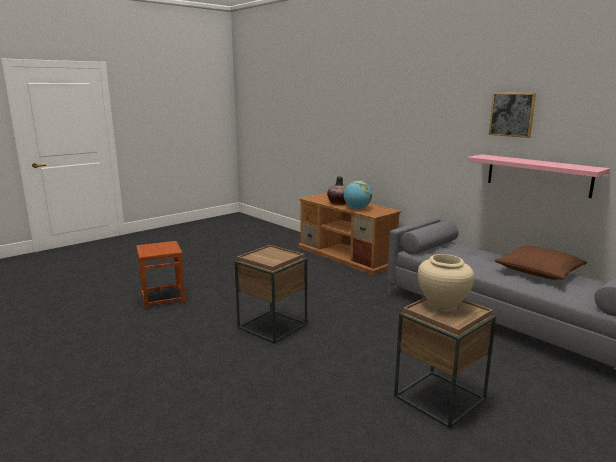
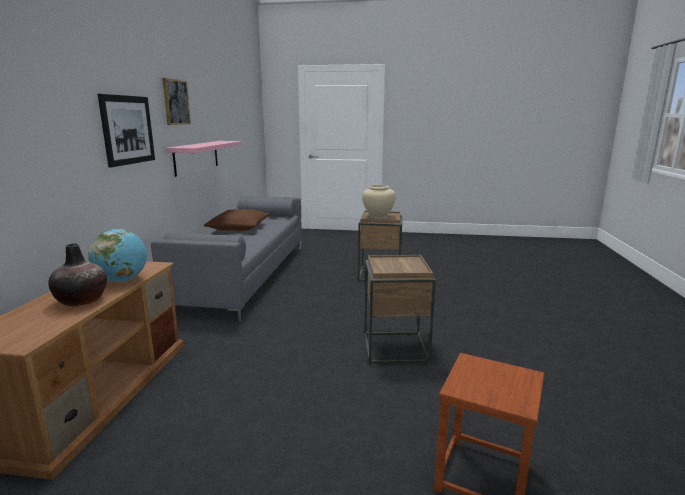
camera: 130 degrees left, 0 degrees up
(438, 133) = (128, 130): none -> picture

